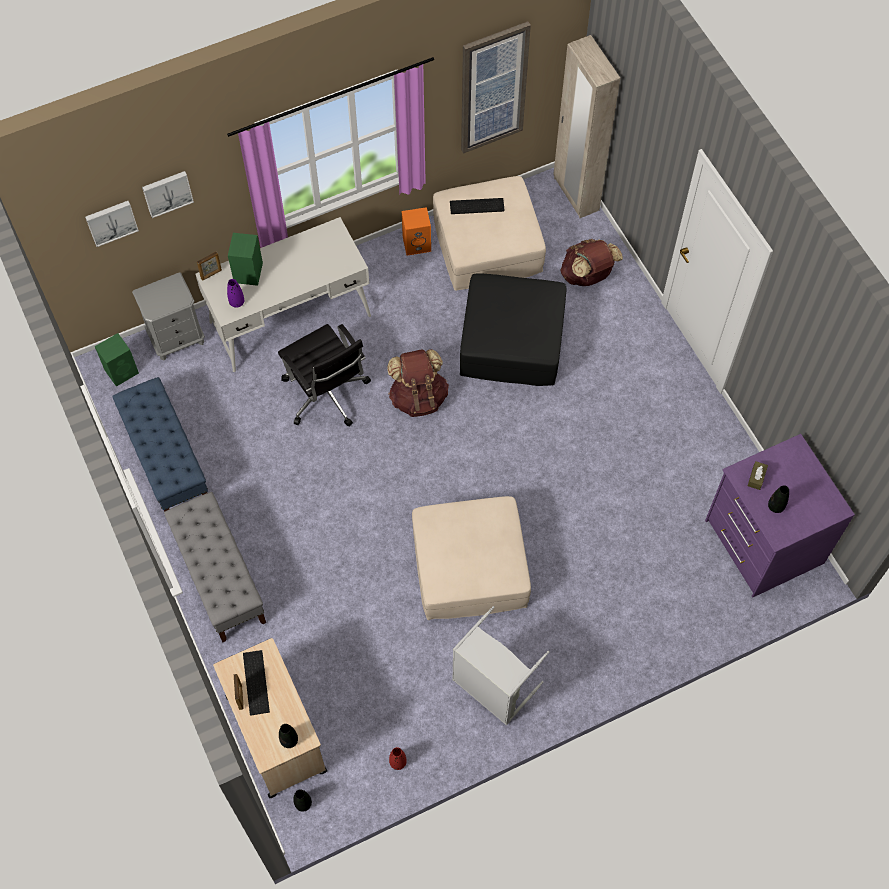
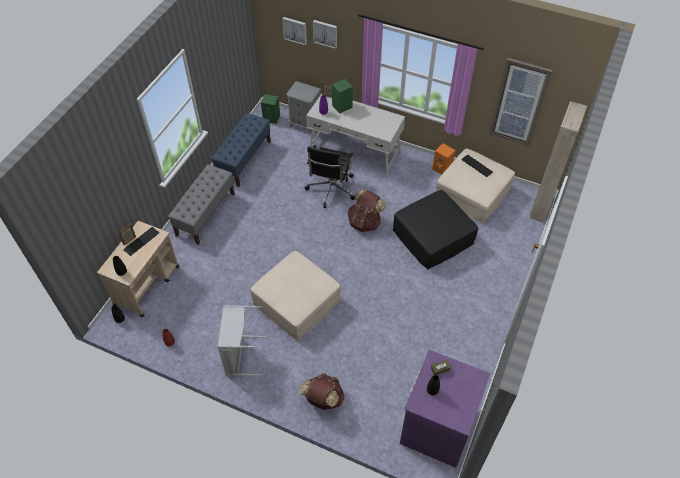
camera: 50 degrees right, 10 degrees down
(587, 276) = (502, 242): brown backpack -> brown backpack (323, 399)

